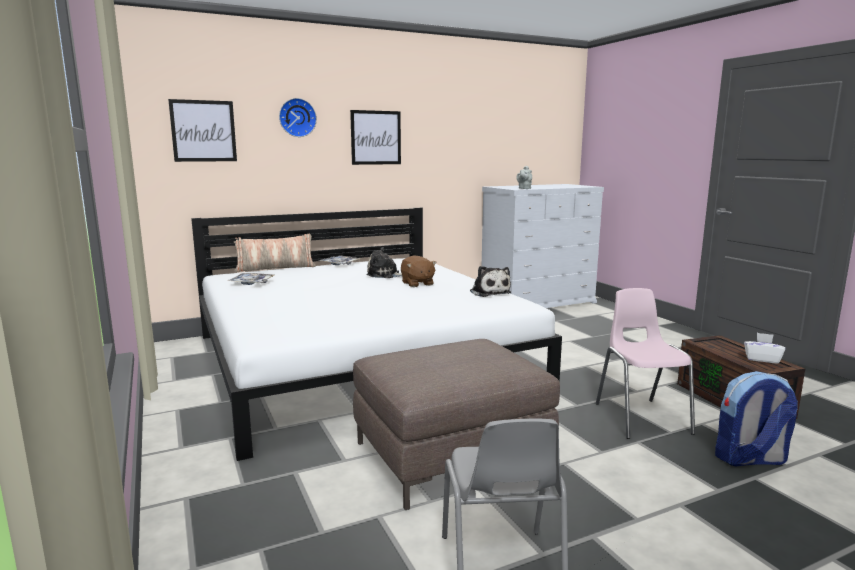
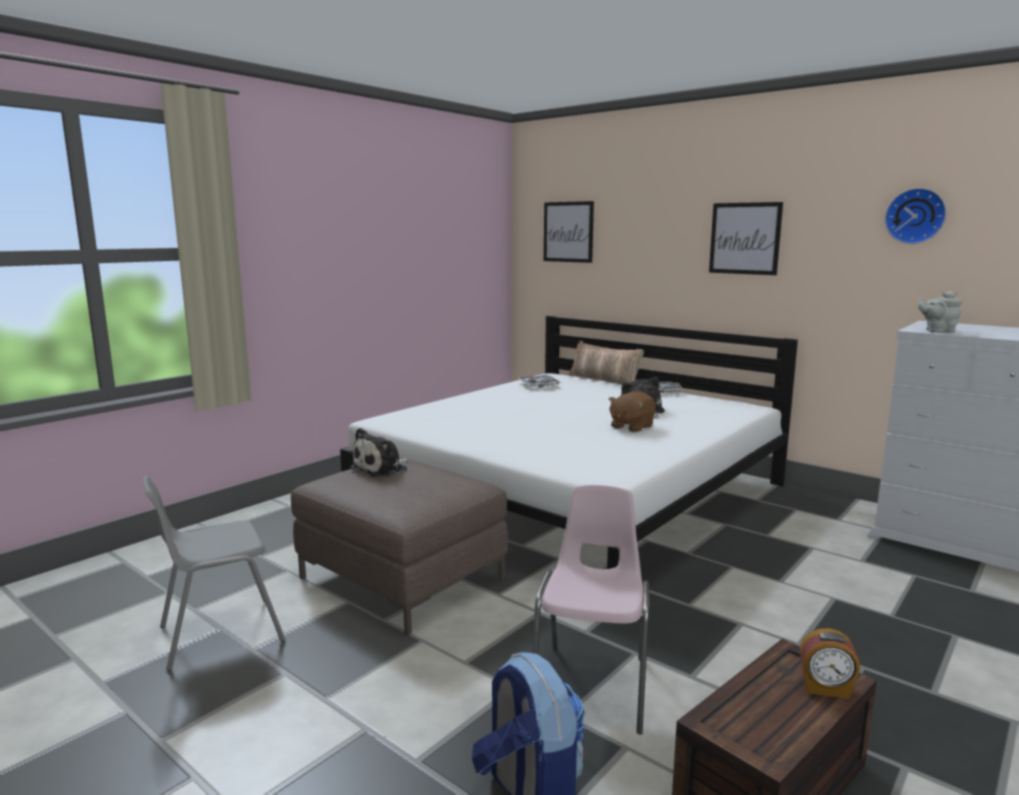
camera: 65 degrees right, 0 degrees up
(297, 117) = (653, 215): wall clock -> wall clock (915, 216)
(489, 292) = (646, 457): plush toy -> plush toy (382, 469)
(641, 418) = (592, 686): pink chair -> pink chair turned 45 degrees counterclockwise
(729, 344) = (825, 688): none -> alarm clock
(761, 359) = (771, 725): white tissue box -> none

